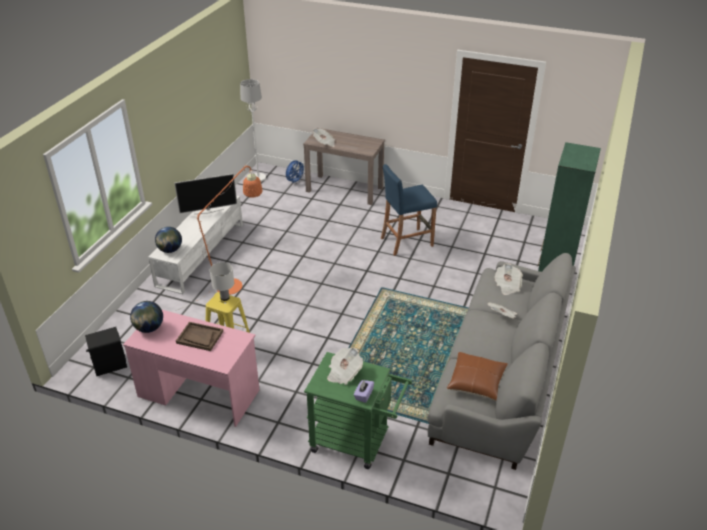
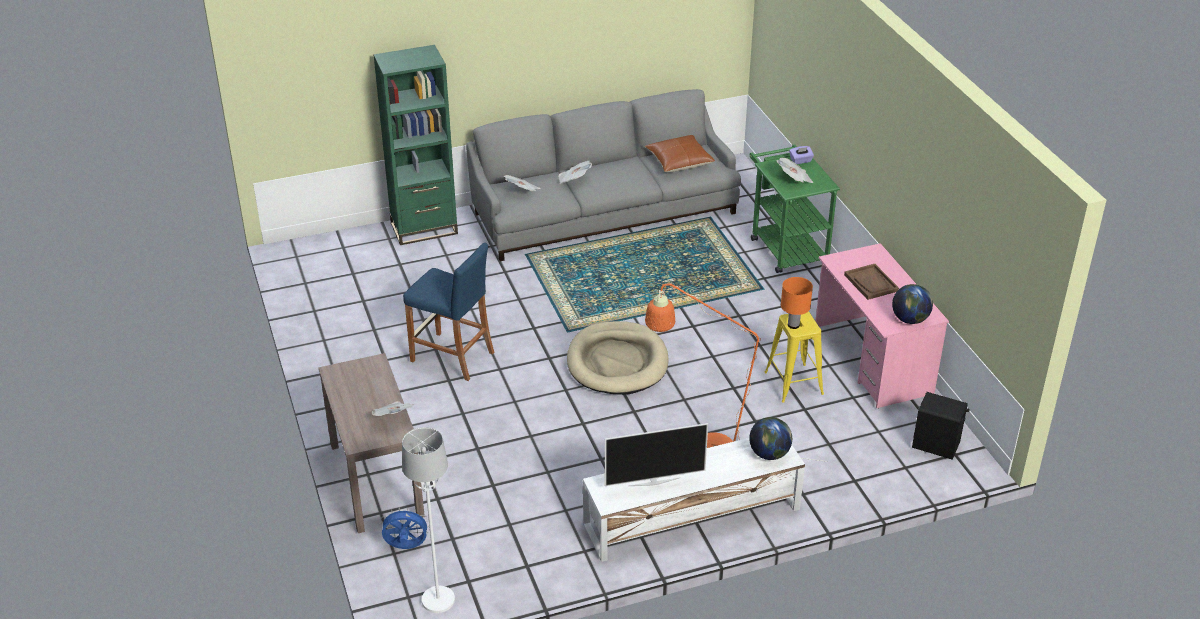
camera: 130 degrees left, 0 degrees up
(208, 211) = (654, 481): television -> television turned 135 degrees clockwise
(225, 298) = (793, 325): white table lamp -> orange table lamp
(333, 291) = (617, 362): none -> beige dog bed

